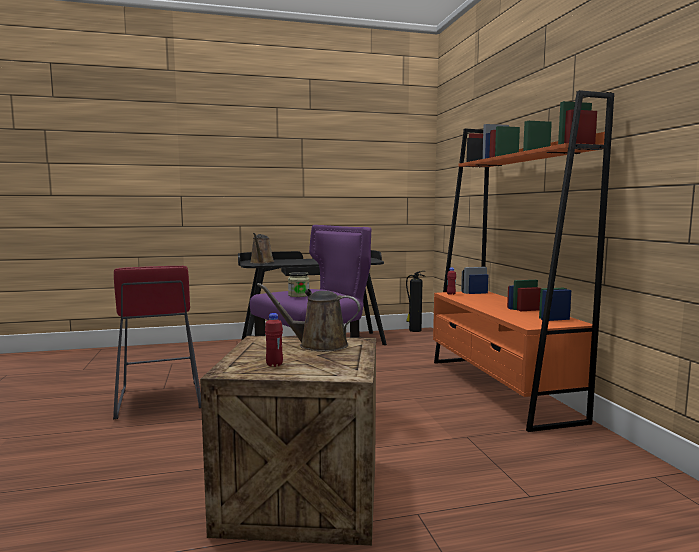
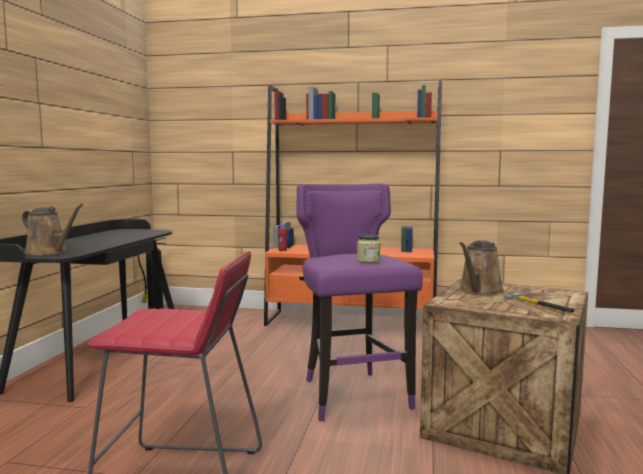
camera: 65 degrees left, 0 degrees up
(274, 365) = (540, 305): red bottle -> hammer

